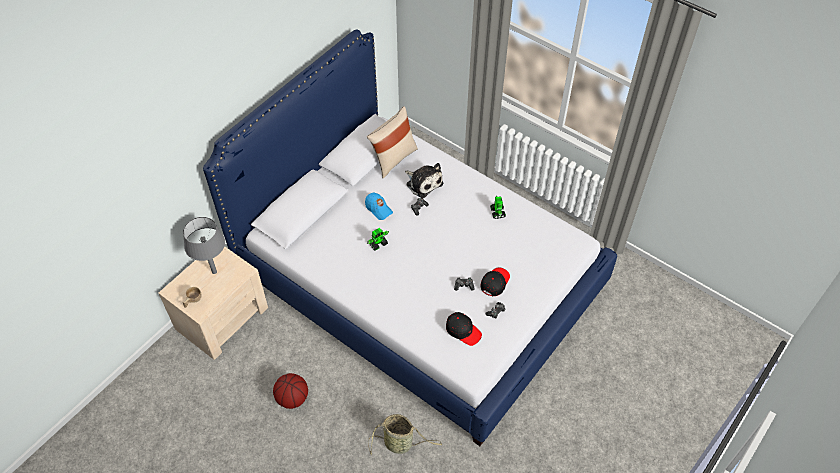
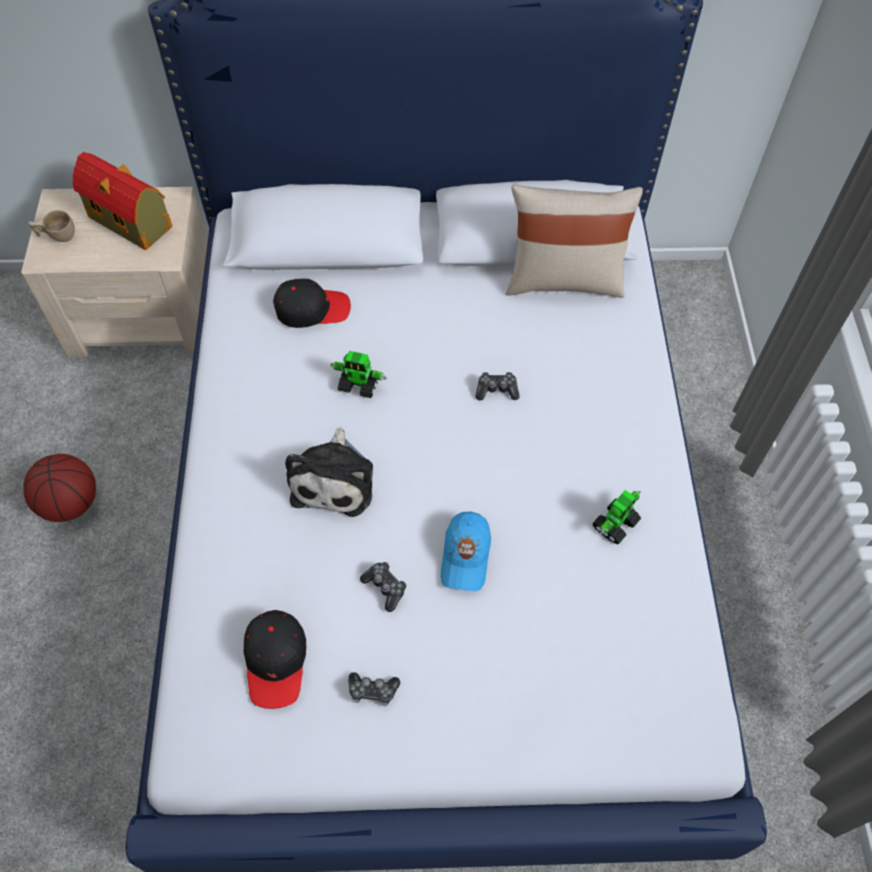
camera: 50 degrees right, 5 degrees up
(214, 272) = (131, 223): grey table lamp -> toy house
(378, 209) = (434, 334): blue cap -> blue cap (465, 556)
(400, 444) = (92, 726): basket -> none
(423, 183) = (558, 358): plush toy -> plush toy (334, 479)
(495, 283) = (442, 639): black cap -> black cap (312, 309)

